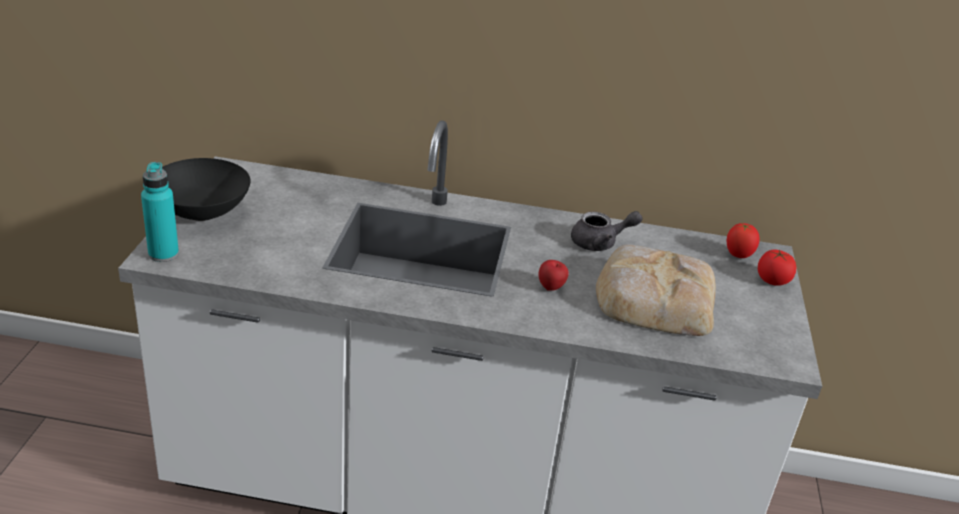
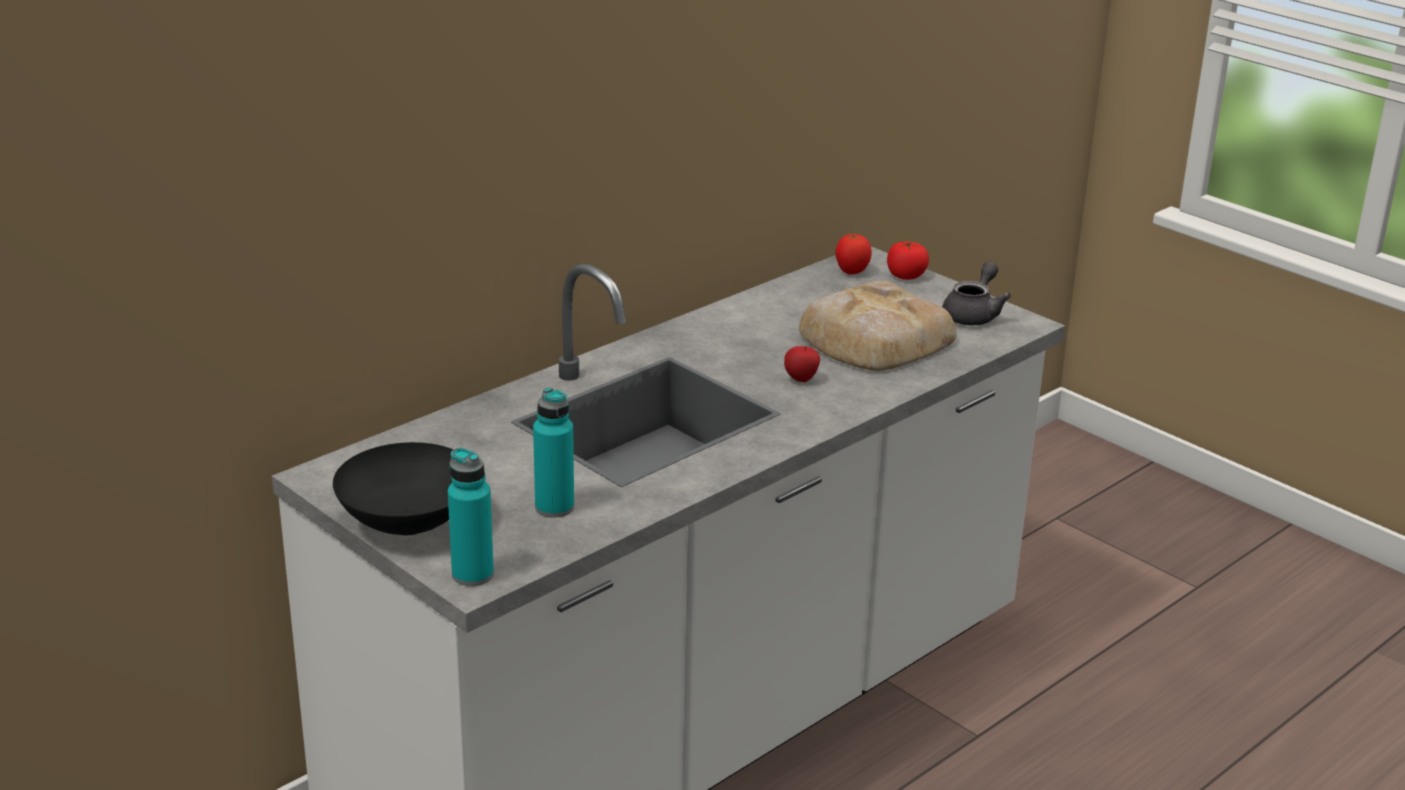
camera: 50 degrees left, 5 degrees down
(270, 253) = (554, 507): none -> turquoise bottle
(600, 243) = (754, 325): grey teapot -> grey teapot (974, 314)

